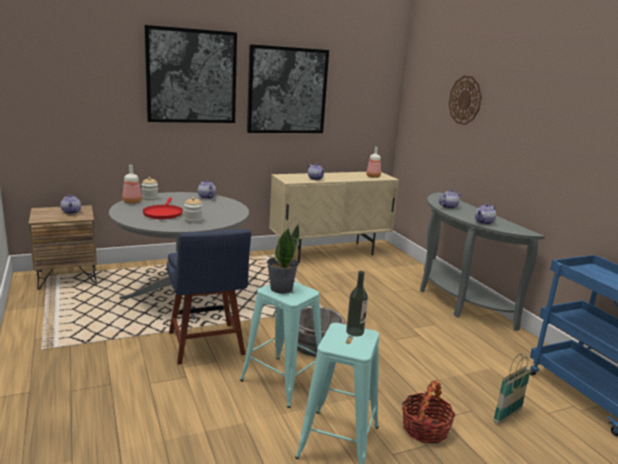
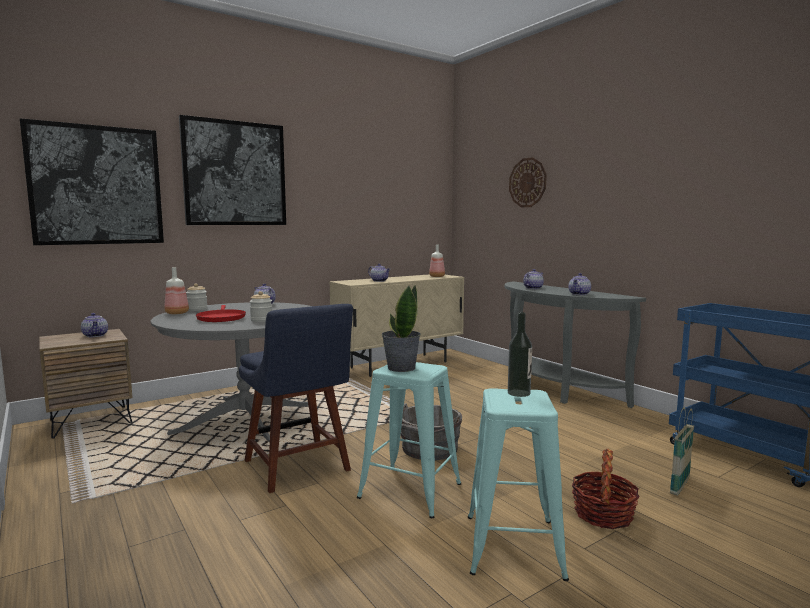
camera: 10 degrees left, 10 degrees down
(287, 90) = (339, 189): picture -> picture (96, 185)

